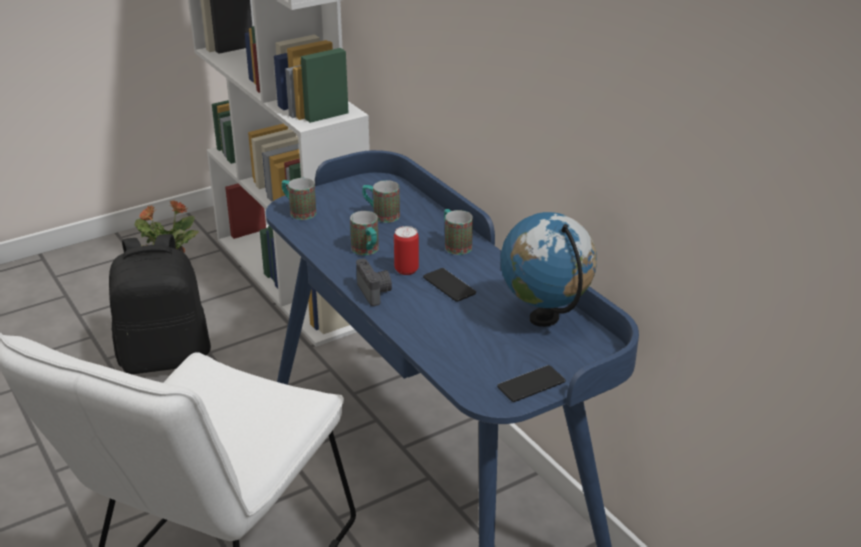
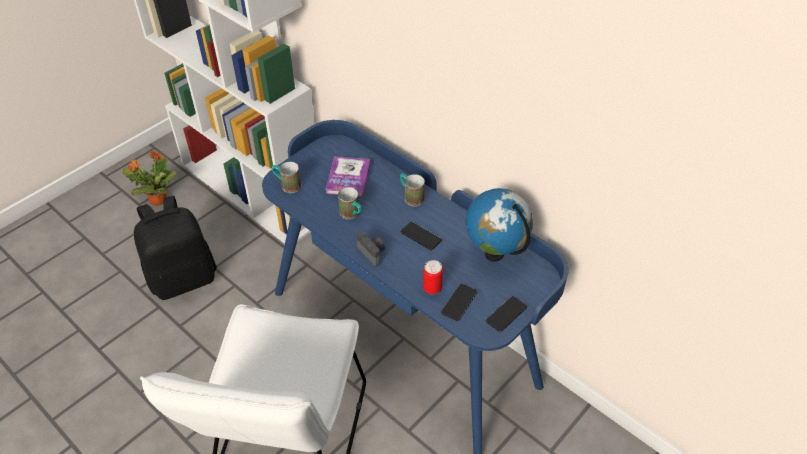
camera: 15 degrees left, 15 degrees up
(381, 215) = (348, 178): mug -> book
(406, 270) = (386, 227): can -> can (432, 288)
(469, 361) = (459, 302): none -> phone

